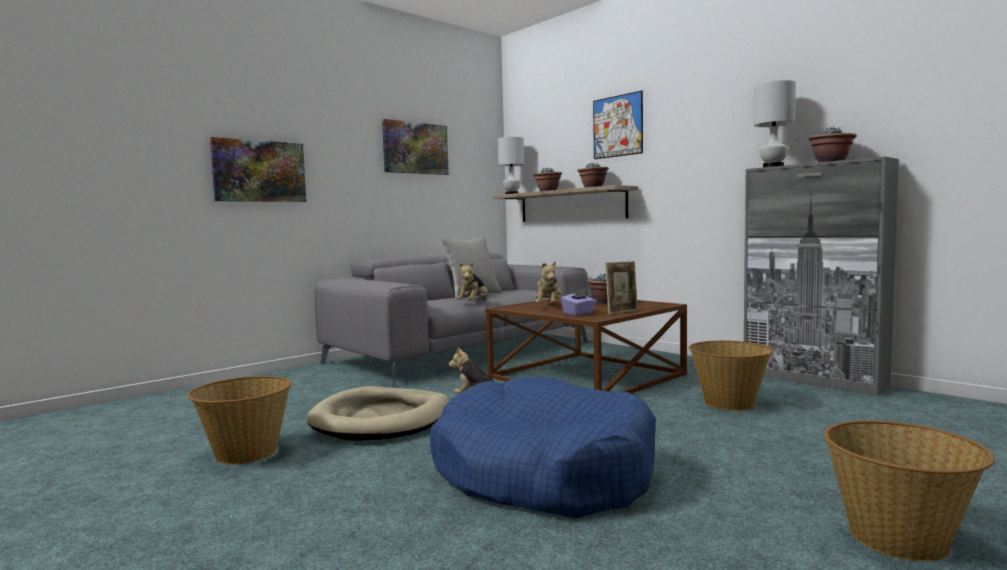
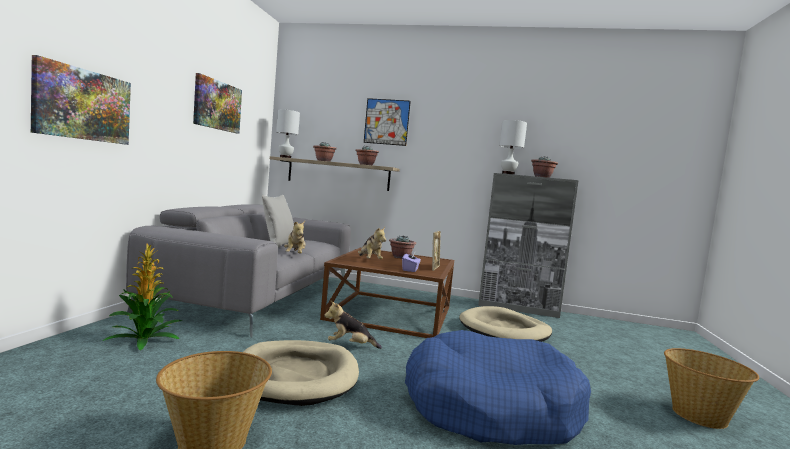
camera: 35 degrees left, 0 degrees up
(306, 382) = (145, 339): none -> potted plant
(729, 403) = (504, 330): basket -> beige dog bed

